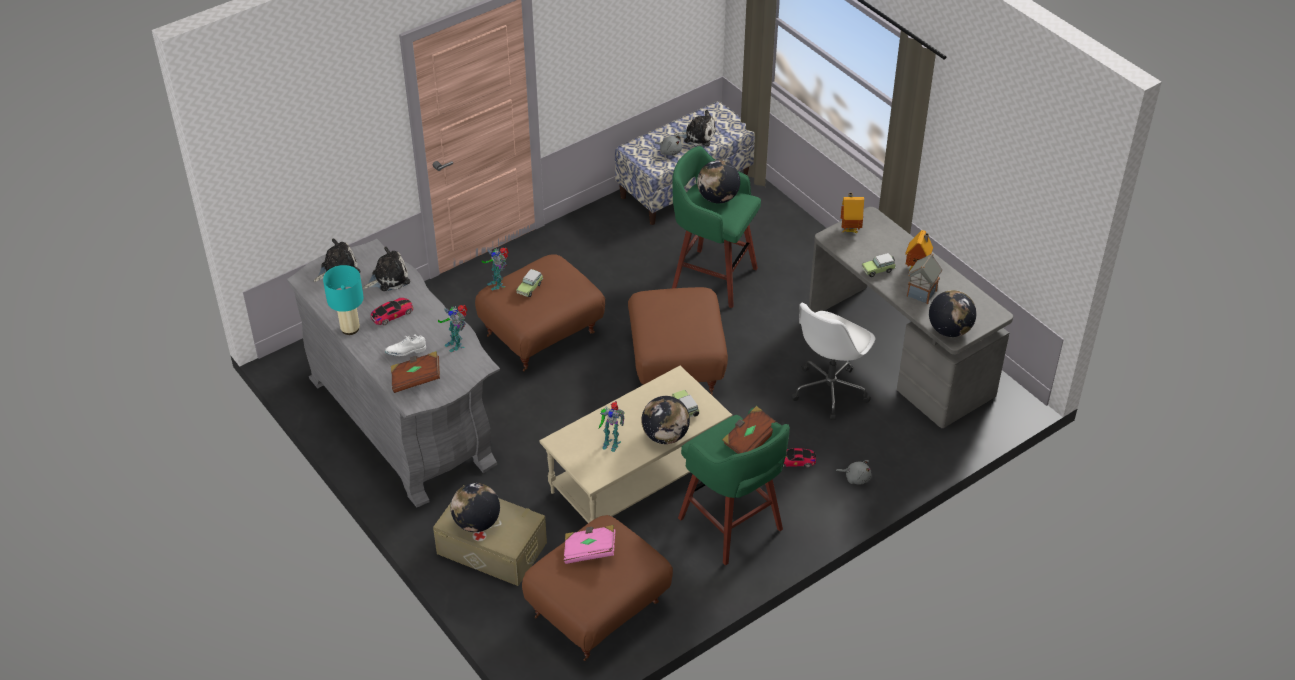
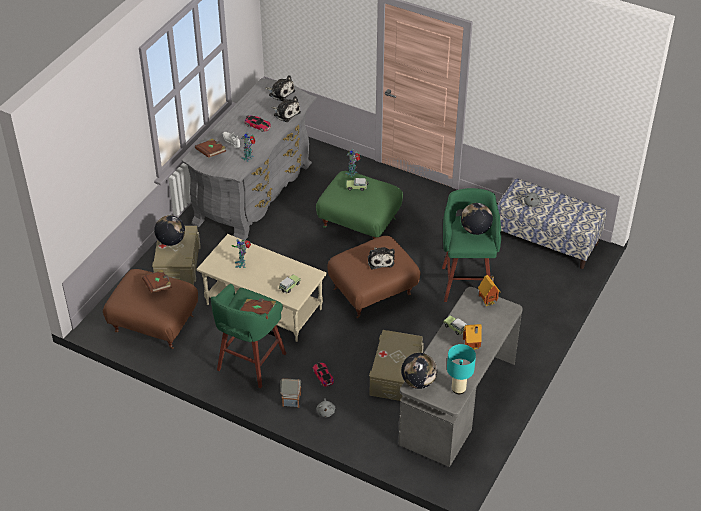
camera: 65 degrees right, 0 degrees up
(350, 329) = (236, 115): turquoise table lamp -> turquoise table lamp (458, 389)
(542, 335) = (358, 224): brown ottoman -> green ottoman
(589, 551) = (158, 286): pink book -> brown book
(665, 436) = (261, 285): globe -> none
(697, 136) = (559, 211): plush toy -> plush toy (380, 260)
(828, 393) = (395, 375): white office chair -> beige storage box
(921, 294) = (446, 357): toy house -> toy house (291, 400)

